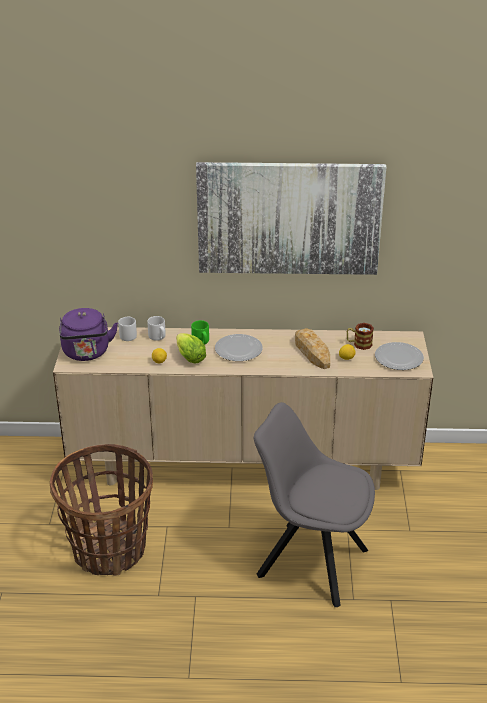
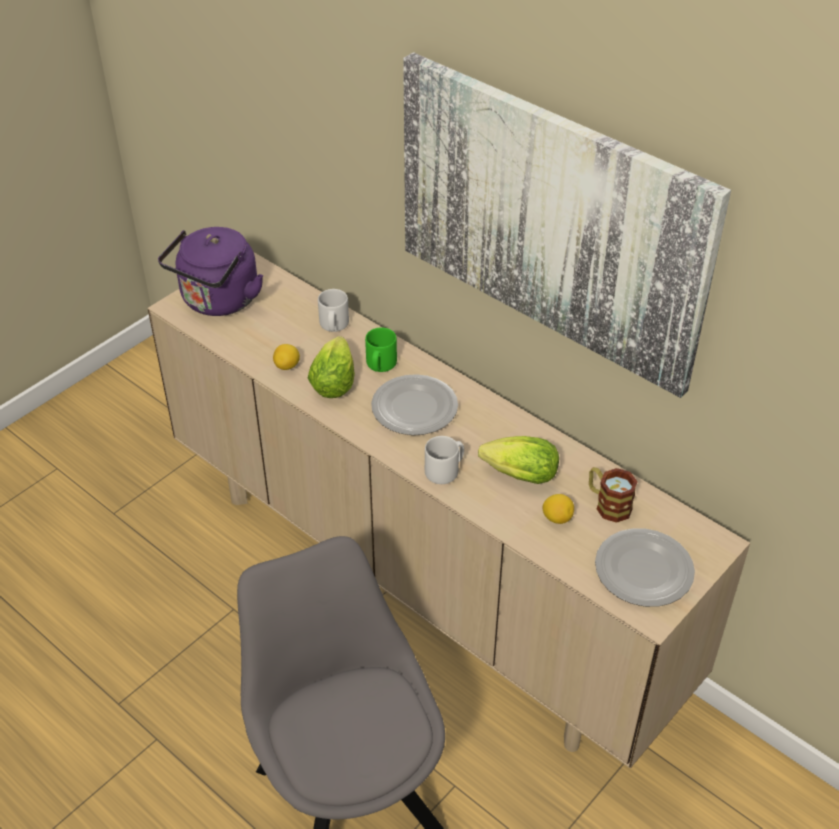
camera: 40 degrees right, 10 degrees up
(109, 549) = (136, 595): basket -> none
(129, 335) = (301, 302): grey mug -> grey mug (445, 470)
(312, 352) = (516, 475): bread -> lettuce

